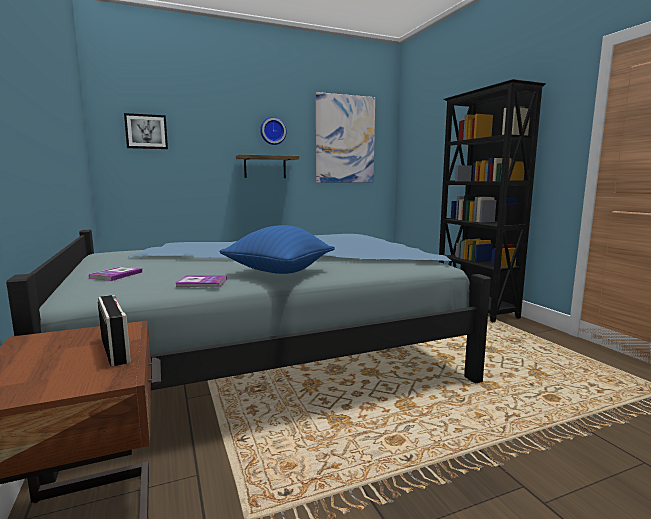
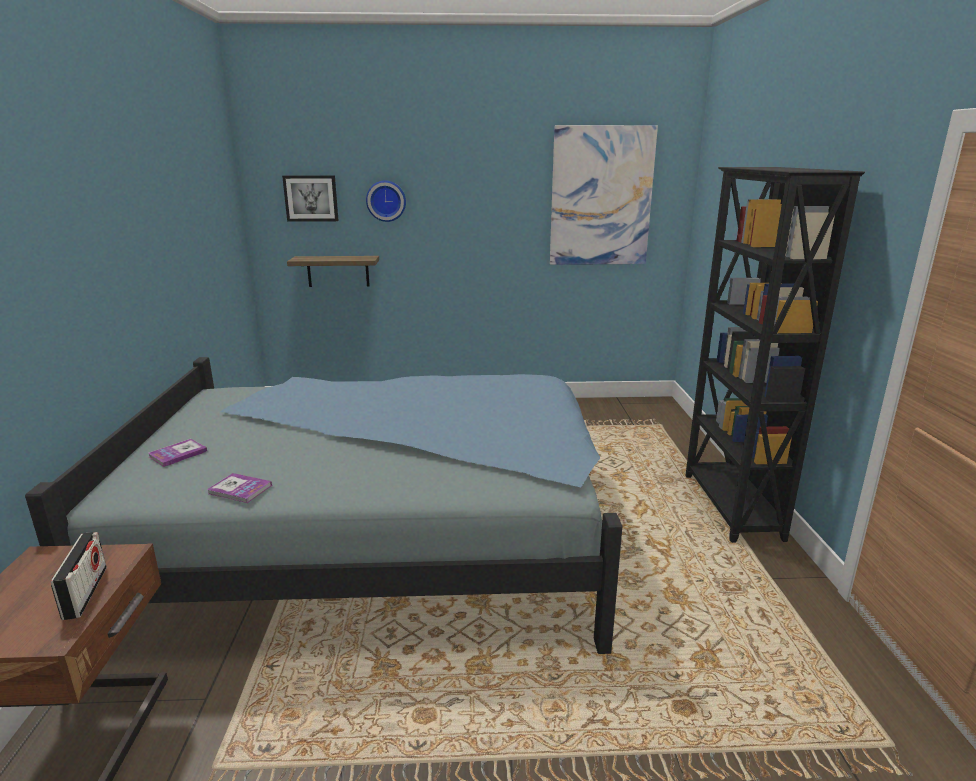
camera: 20 degrees right, 10 degrees up
(265, 167) = (471, 242): shelf -> shelf (338, 271)
(272, 131) = (484, 189): wall clock -> wall clock (386, 201)
(279, 273) = (340, 478): blue pillow -> none

